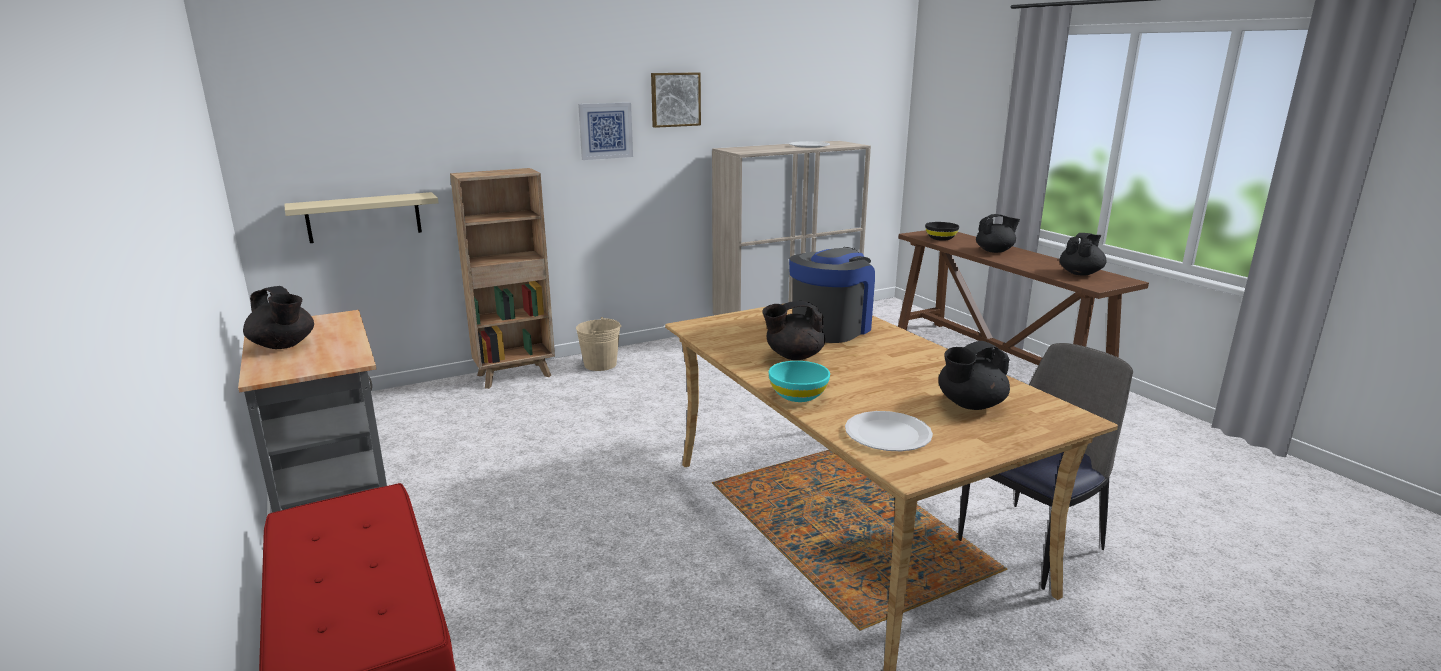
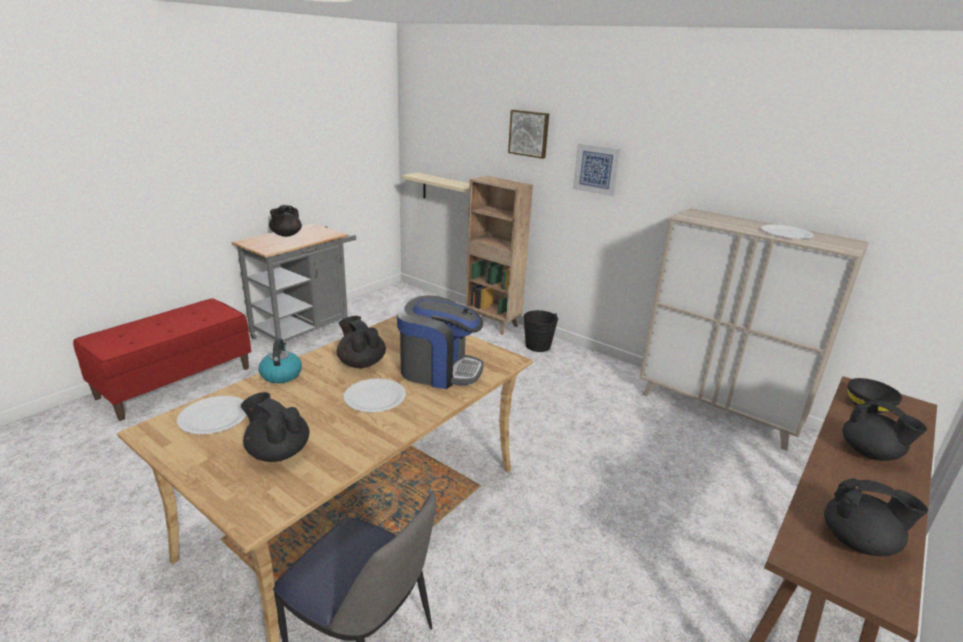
camera: 65 degrees right, 5 degrees up
(600, 364) = (538, 346): beige bucket -> black bucket
(675, 99) = (664, 153): picture -> picture (529, 133)
(798, 395) = (281, 374): turquoise bowl -> kettle
(874, 357) = (374, 397): none -> white plate

